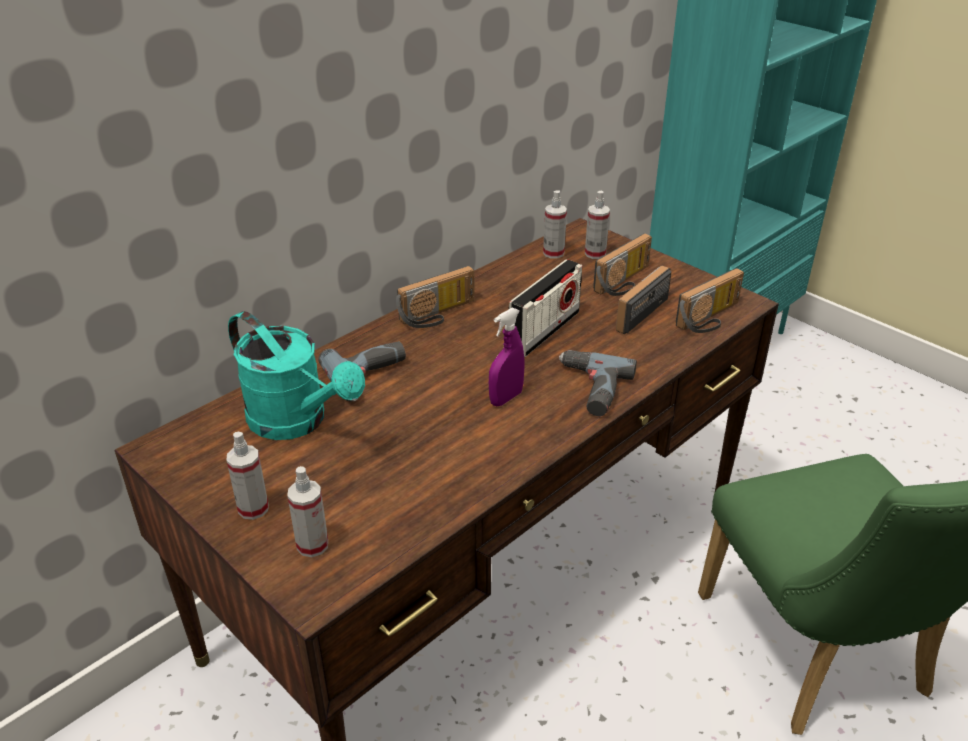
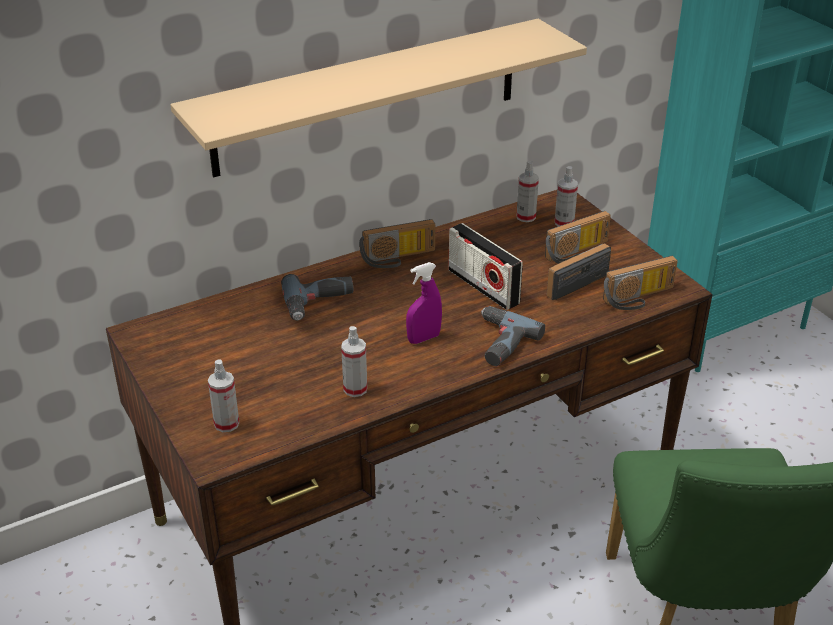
camera: 15 degrees right, 0 degrees up
(253, 508) = (192, 389): spray bottle -> spray bottle (355, 389)
(297, 421) = (249, 329): turquoise watering can -> none
(389, 130) = (368, 97): none -> beige shelf
(544, 331) = (483, 287): radio -> radio turned 90 degrees clockwise

